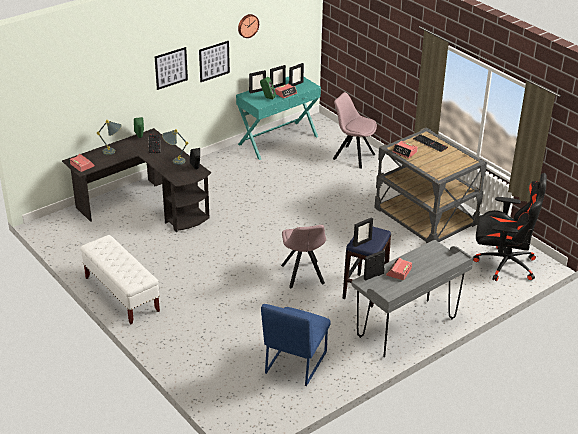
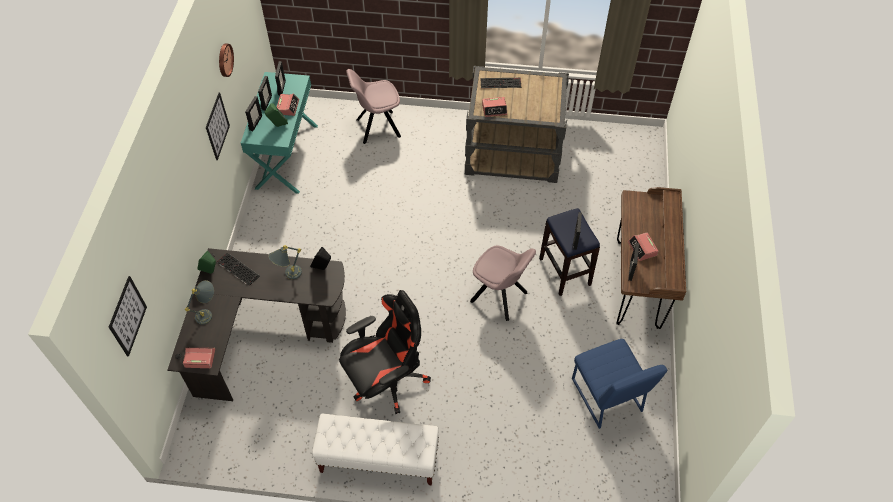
camera: 45 degrees left, 20 degrees up
(171, 68) = (196, 171): picture -> picture (127, 316)
(407, 328) = (638, 284): grey desk -> brown desk
(501, 264) = (623, 160): black office chair -> black office chair (385, 383)

